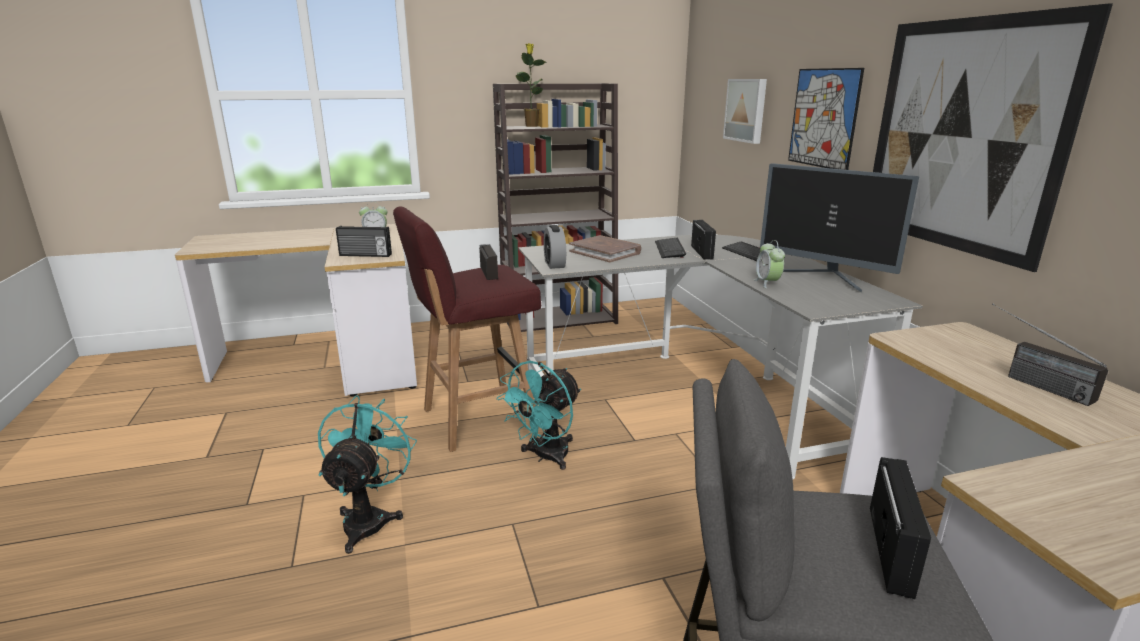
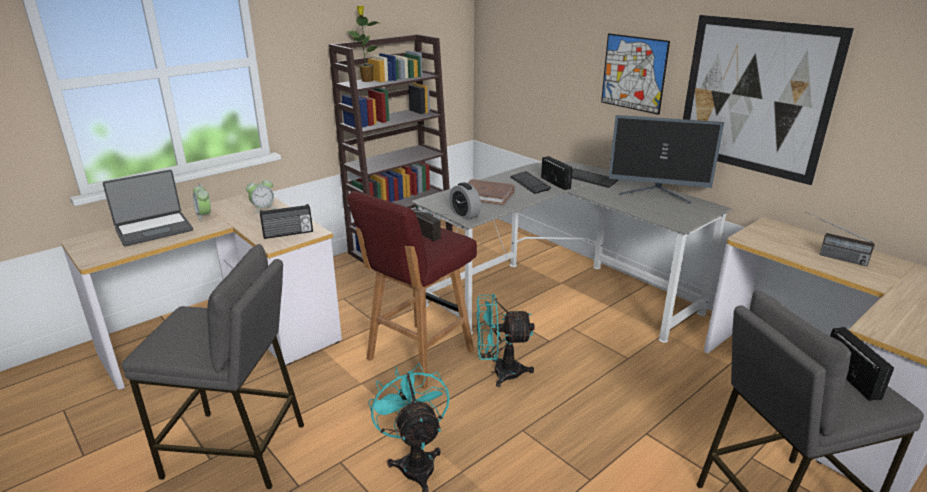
camera: 25 degrees left, 5 degrees up
(233, 456) = (236, 450): none -> grey stool
(269, 238) = (154, 229): none -> laptop
(545, 457) = (499, 372): turquoise fan -> turquoise fan turned 75 degrees clockwise
(746, 110) = (552, 58): picture -> none
(767, 283) = (629, 206): alarm clock -> alarm clock (204, 216)

